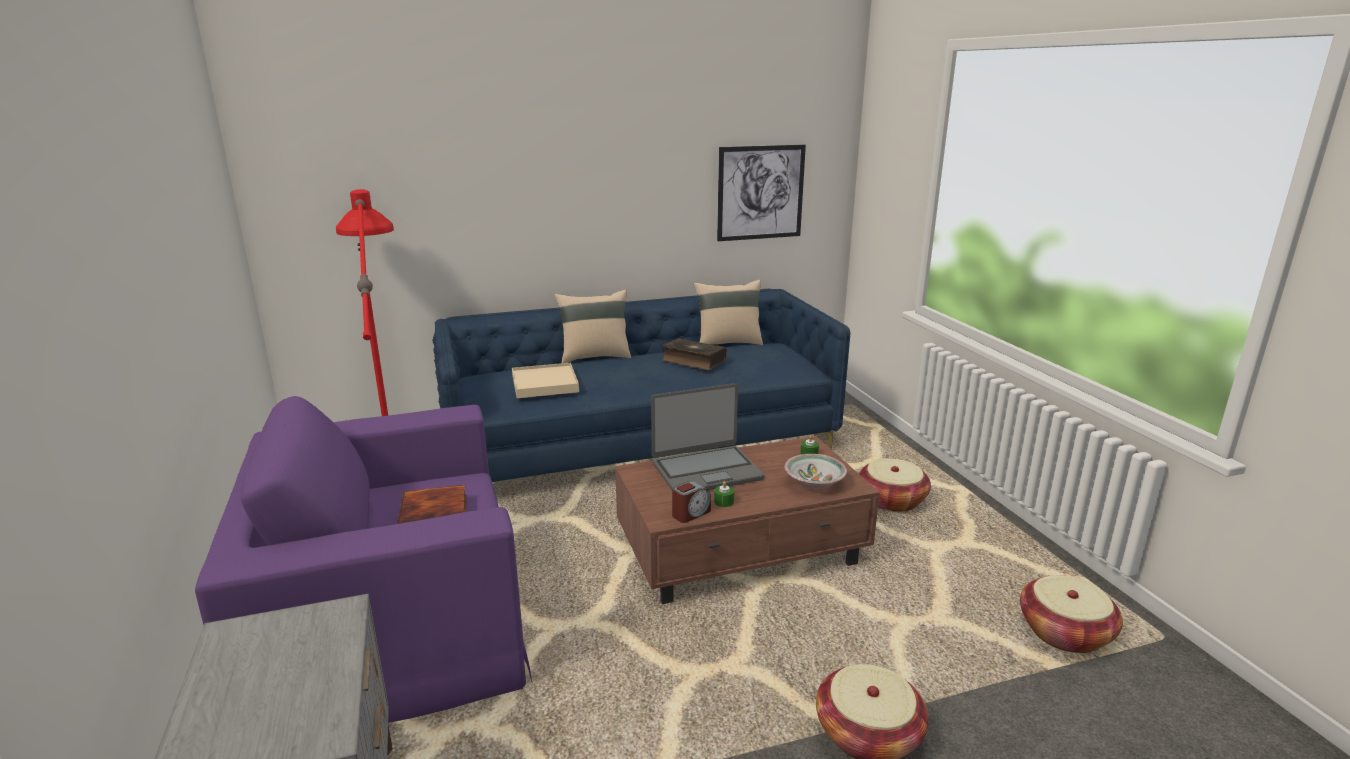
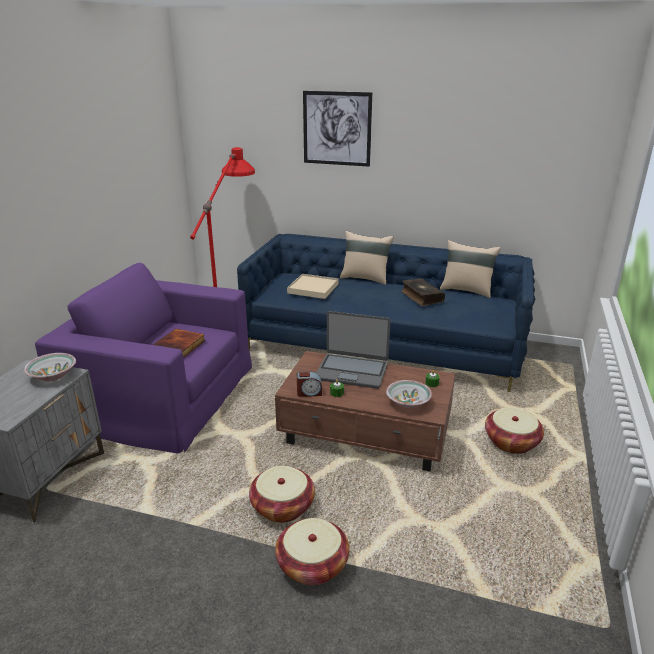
camera: 35 degrees right, 5 degrees up
(311, 627) = (53, 375): none -> bowl
(760, 193) = (522, 177): picture -> picture (337, 128)
(1064, 633) = (525, 582): basket -> basket (282, 507)

